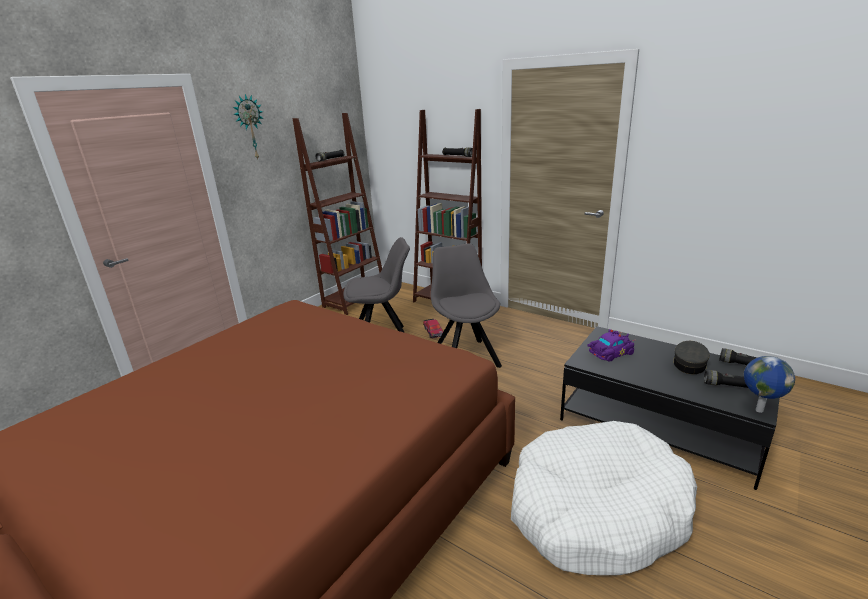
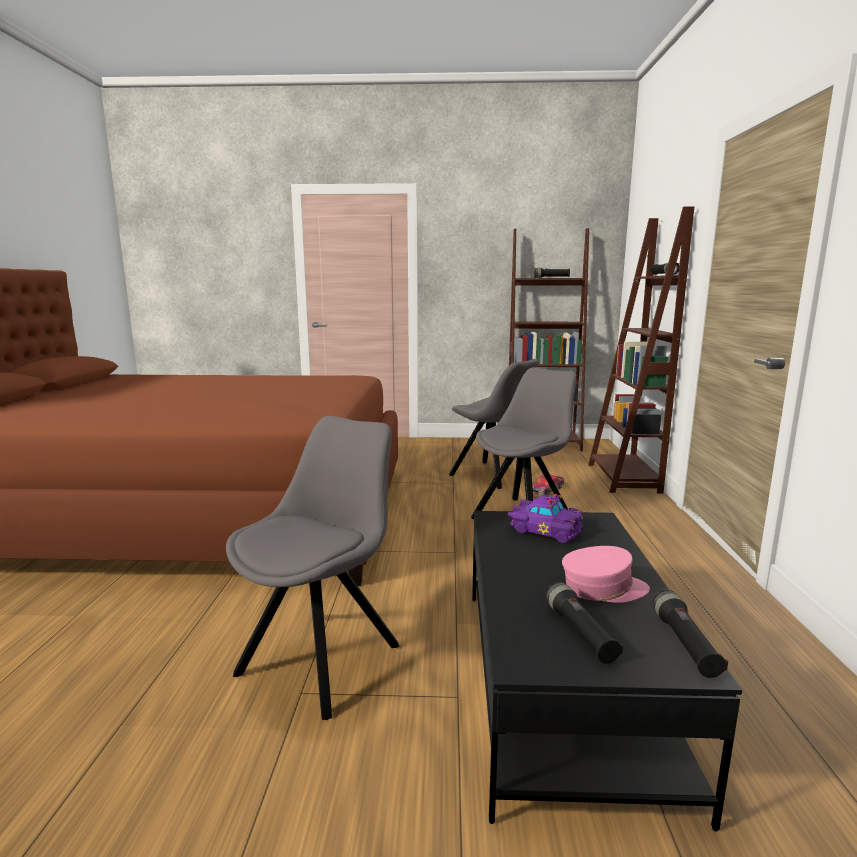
camera: 55 degrees right, 10 degrees down
(249, 127) = (465, 235): wall clock -> none
(596, 510) = (322, 659): white dog bed -> grey chair
(689, 364) = (603, 588): grey cap -> pink cap
(758, 410) = (527, 662): globe -> none

